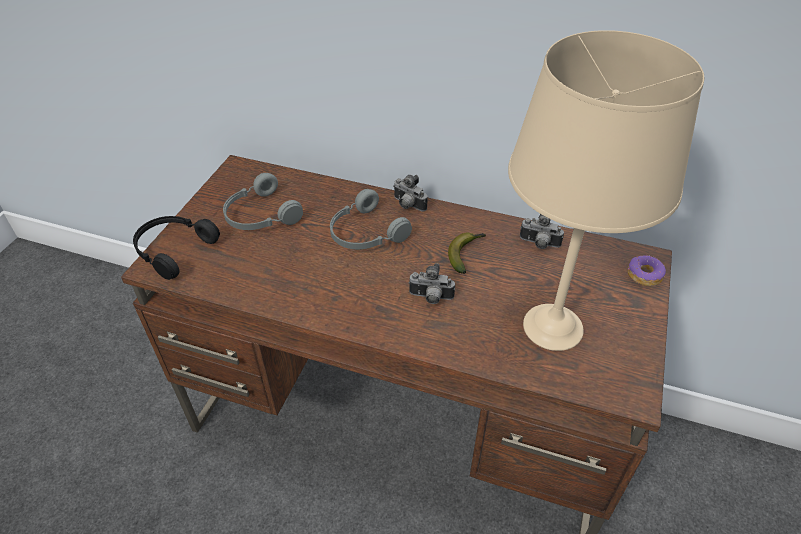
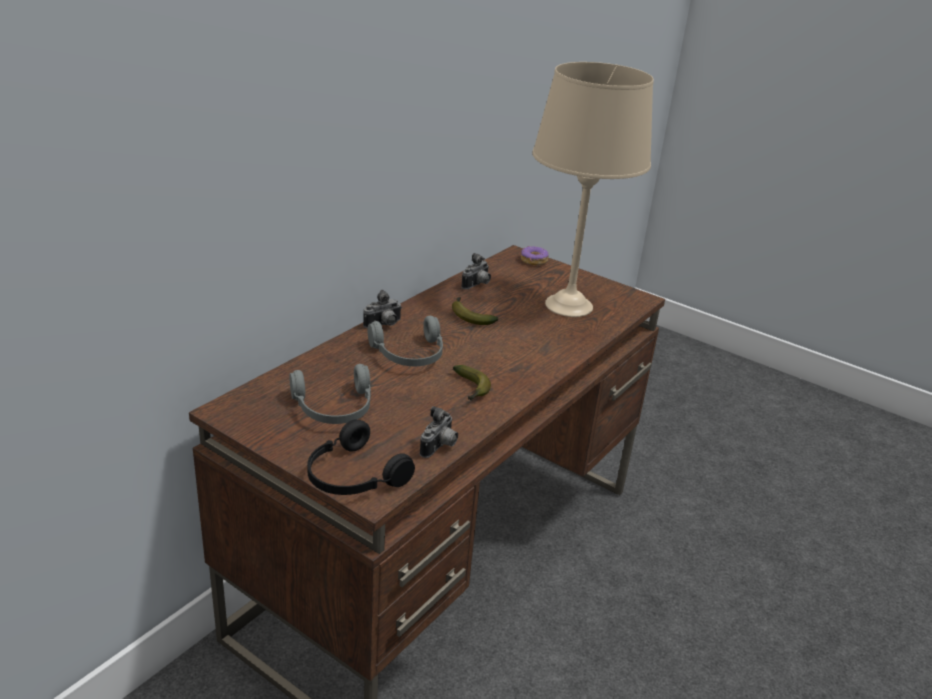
camera: 75 degrees left, 15 degrees down
(326, 286) = (471, 389): none -> banana
(430, 298) = (514, 344): camera -> camera (440, 447)

